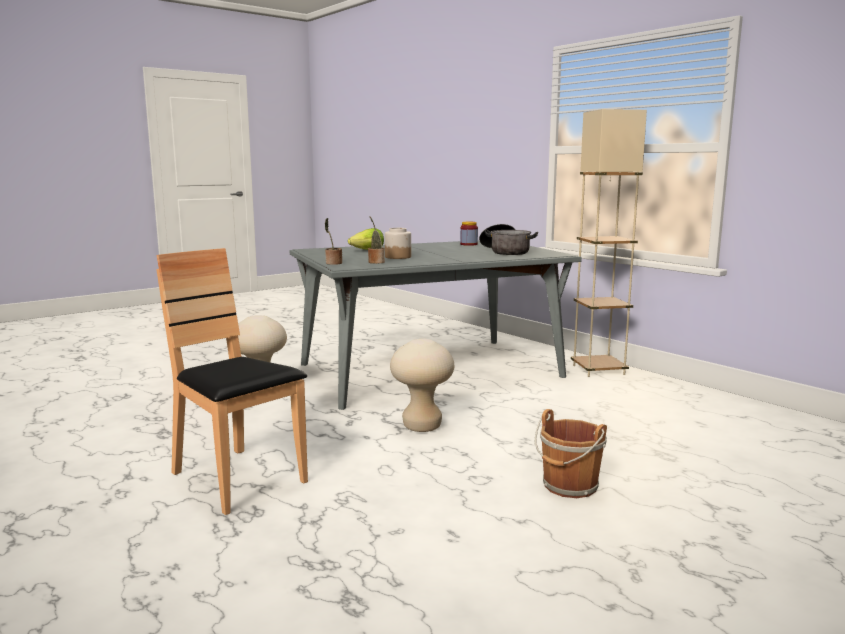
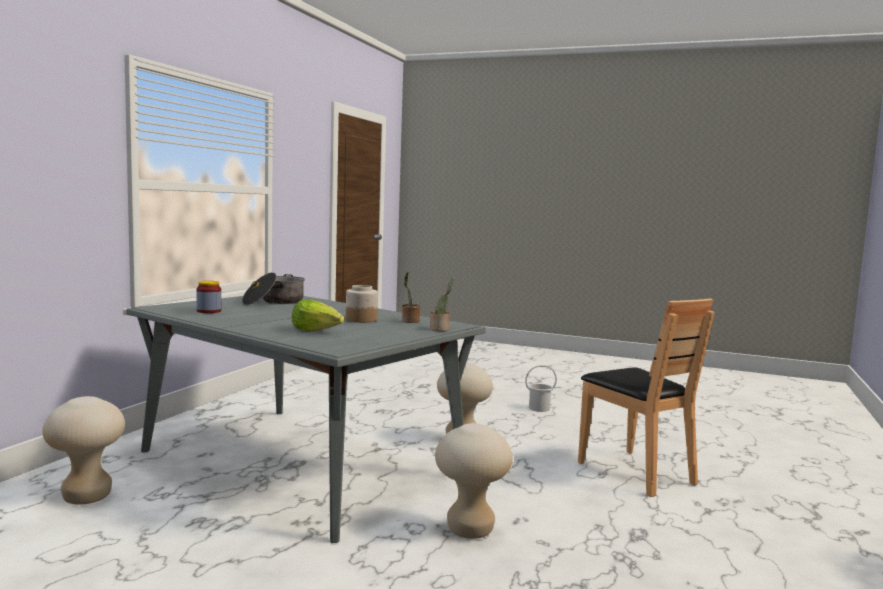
camera: 120 degrees left, 5 degrees down
(237, 479) = (636, 472): brown chair -> brown chair turned 45 degrees counterclockwise
(429, 333) = (87, 497): none -> beige stool
(502, 504) = (539, 408): none -> white bucket
(569, 487) = (496, 399): brown bucket -> none
(598, 370) = (245, 404): beige floor lamp -> none

